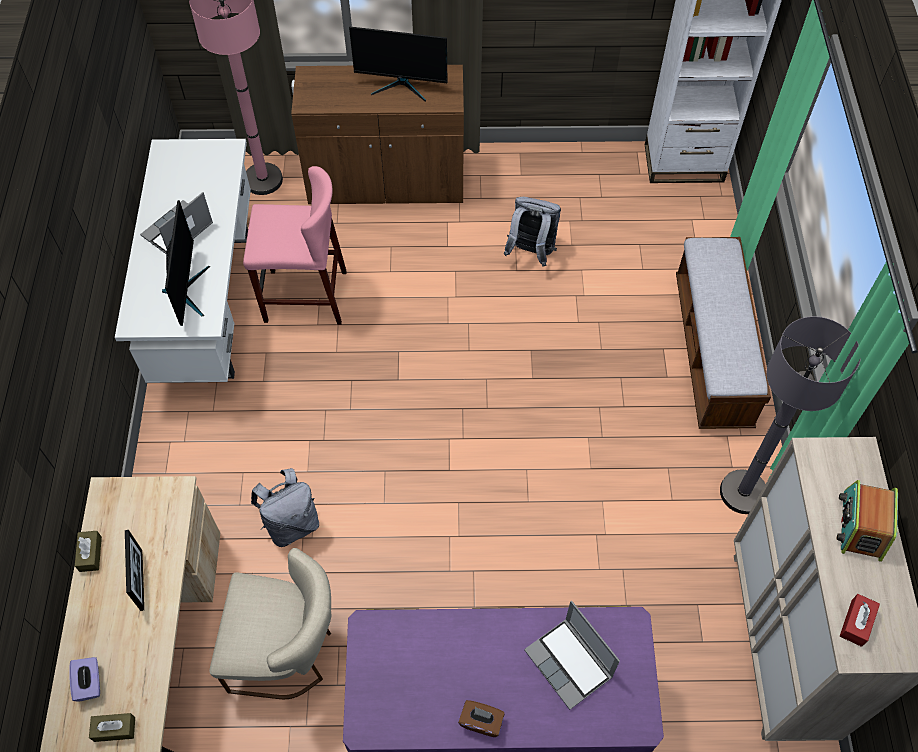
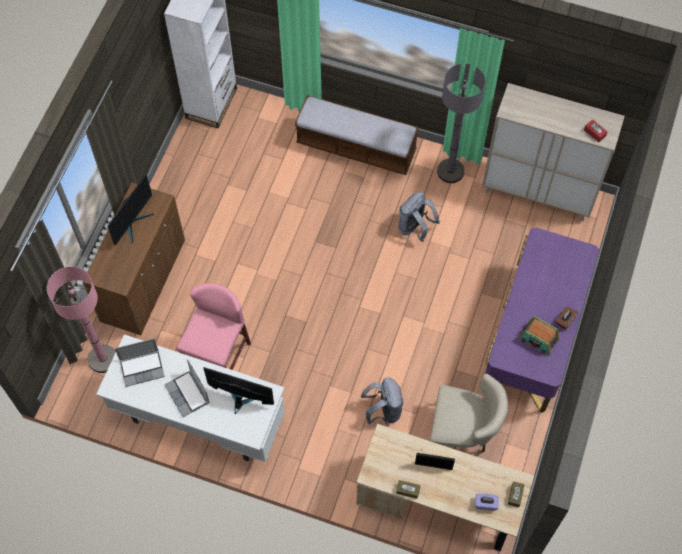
camera: 70 degrees left, 5 degrees up
(287, 652) = (463, 433): beige chair -> beige chair turned 75 degrees clockwise
(531, 252) = (242, 215): grey backpack -> grey backpack (415, 228)
(570, 664) = (549, 271): laptop -> laptop (142, 368)
(861, 525) = (550, 110): radio -> radio (538, 339)

